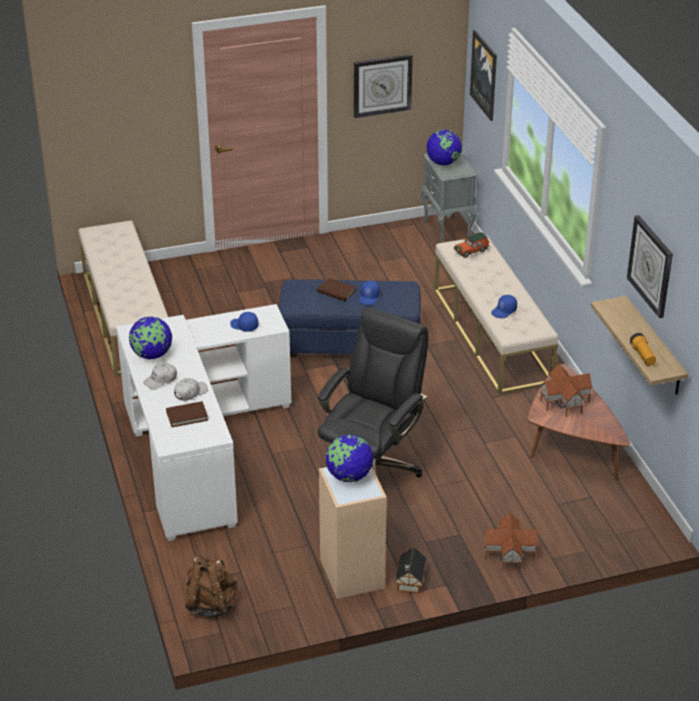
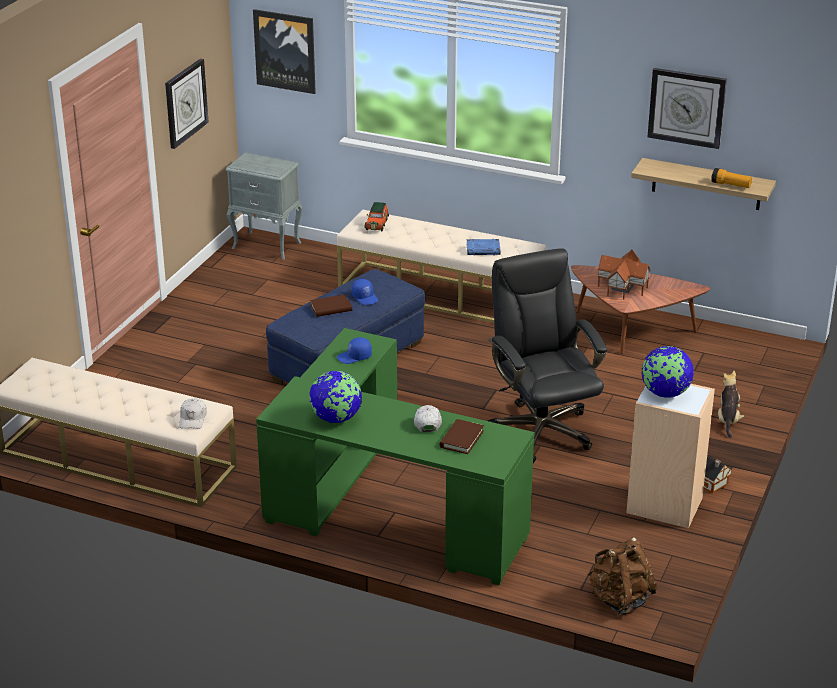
camera: 50 degrees left, 5 degrees down
(160, 380) = (384, 430): white cap -> white cap (193, 419)
(195, 447) = (382, 509): white desk -> green desk
(443, 163) = (256, 166): globe -> none
(504, 311) = (483, 250): blue cap -> blue book
(508, 554) = (728, 420): toy house -> plush toy

